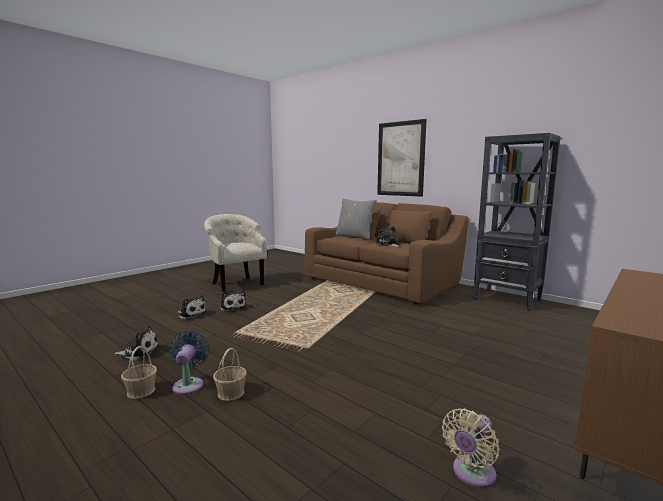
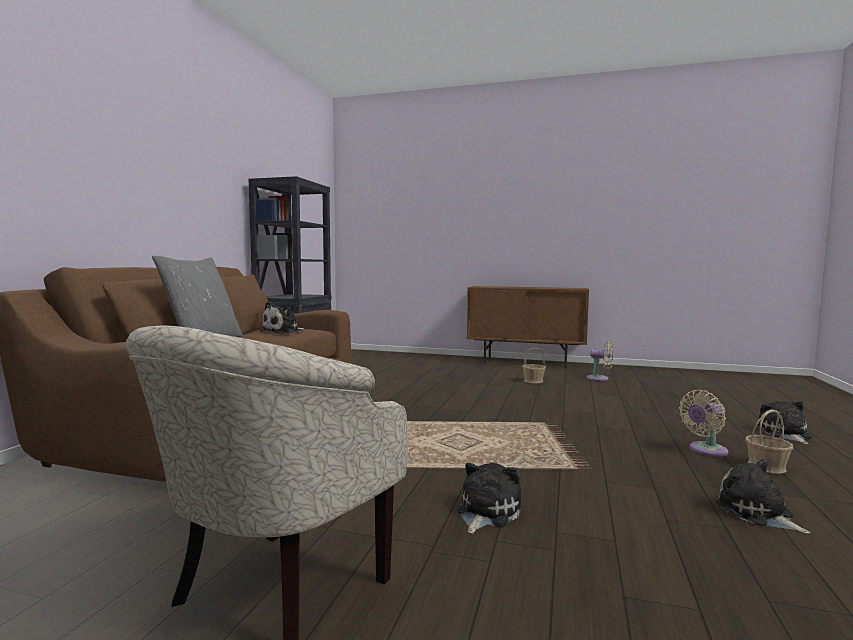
camera: 115 degrees left, 5 degrees down
(189, 384) = (705, 450): blue fan -> beige fan
(191, 314) = (586, 545): plush toy -> plush toy (784, 433)
(231, 393) = (671, 431): basket -> basket (533, 381)
(400, 159) = (109, 172): picture -> none

